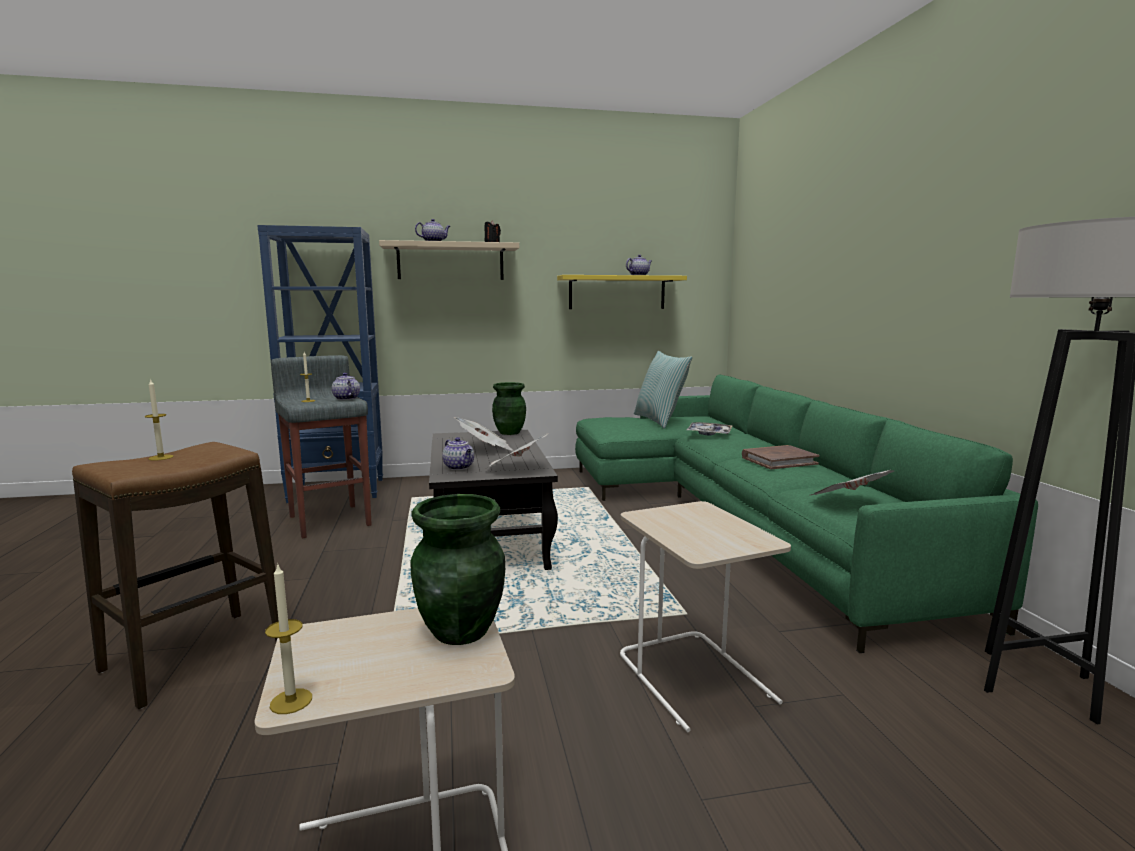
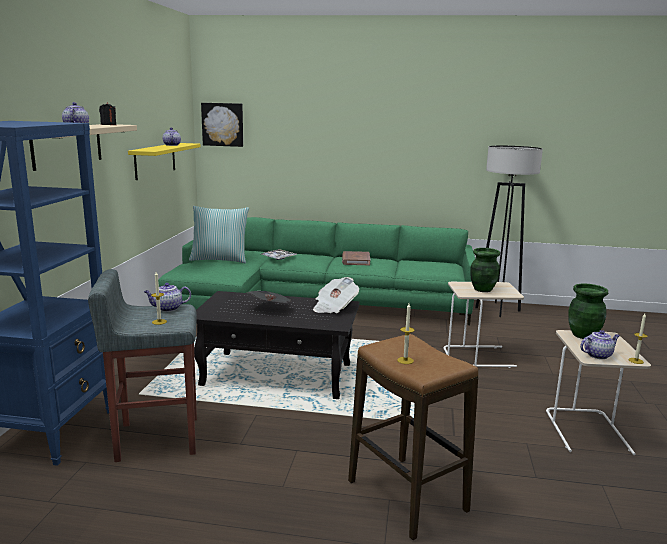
camera: 70 degrees left, 5 degrees up
(459, 467) = (316, 320): teapot -> teapot (598, 355)
(509, 432) = (222, 296): green vase -> green vase (482, 289)
(749, 253) = (223, 124): none -> picture
(848, 503) = (430, 267): newspaper -> none

